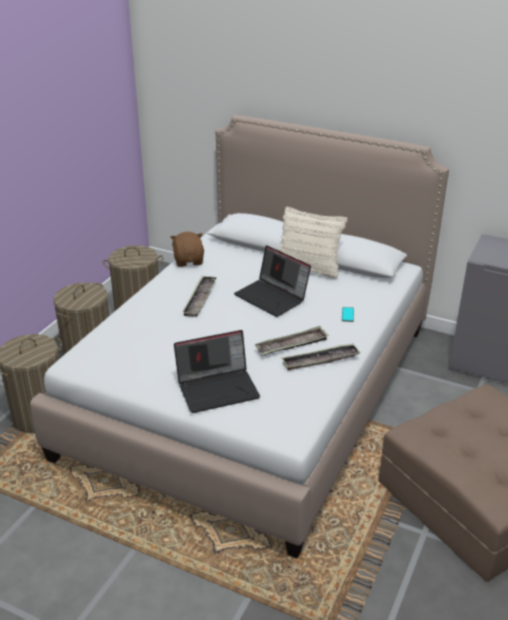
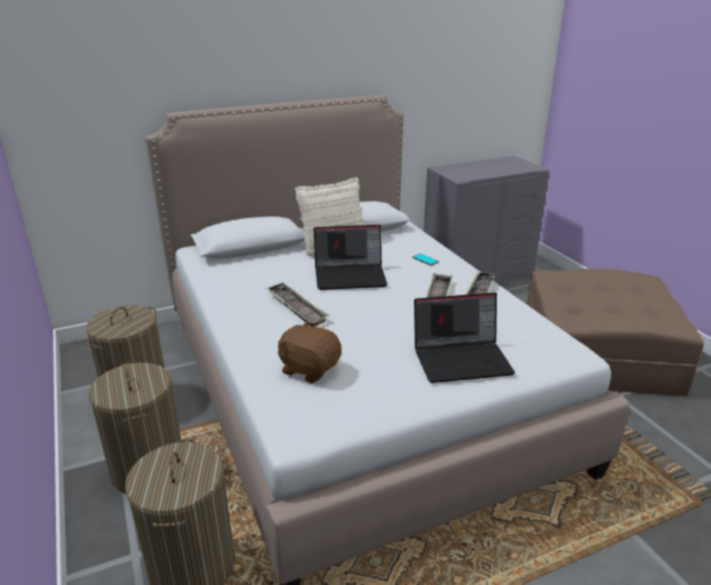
camera: 50 degrees left, 5 degrees down
(189, 261) = (217, 287): brown plush toy -> brown plush toy (309, 369)
(218, 388) = (462, 359): laptop -> laptop turned 60 degrees clockwise

